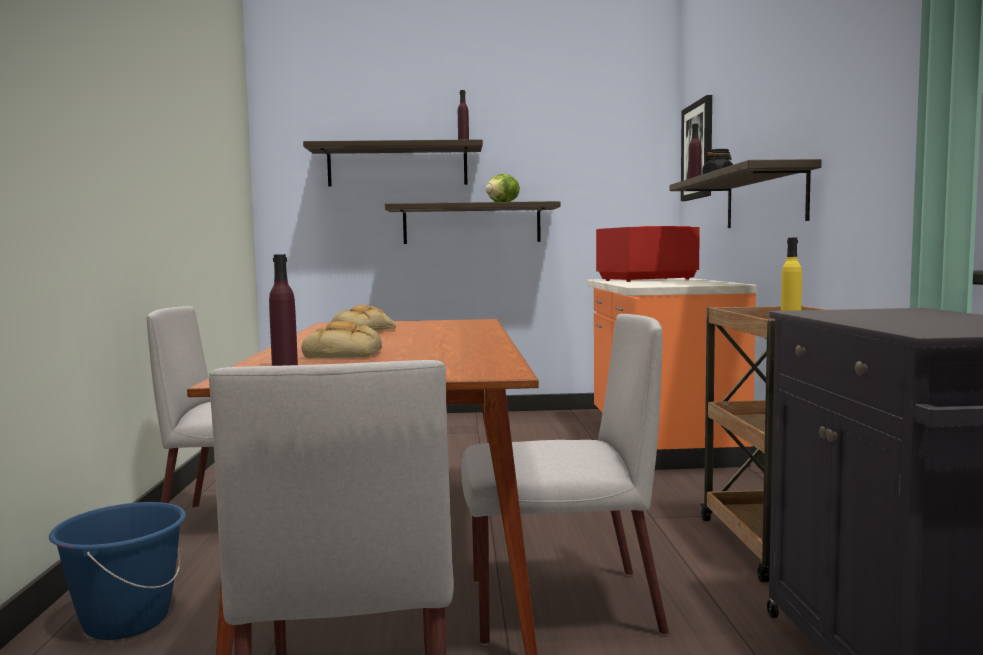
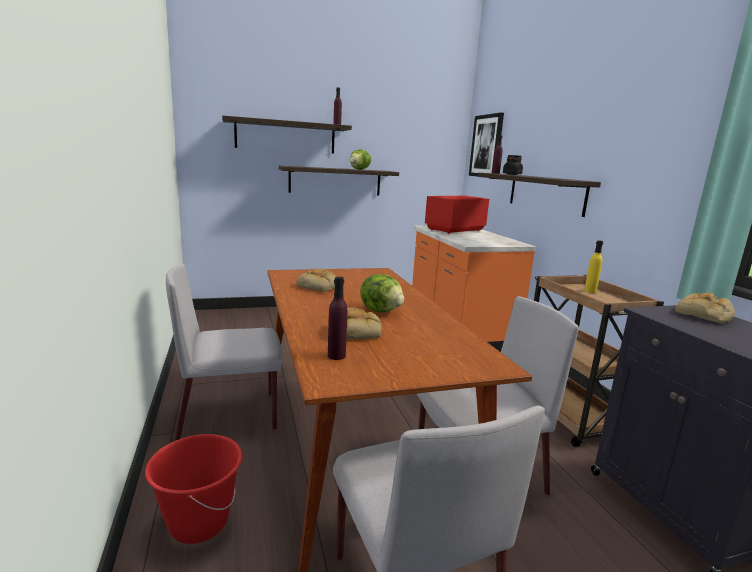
camera: 15 degrees left, 10 degrees up
(126, 621) = (198, 522): blue bucket -> red bucket
(415, 343) = (381, 310): none -> lettuce
(905, 312) = (704, 315): none -> bread

